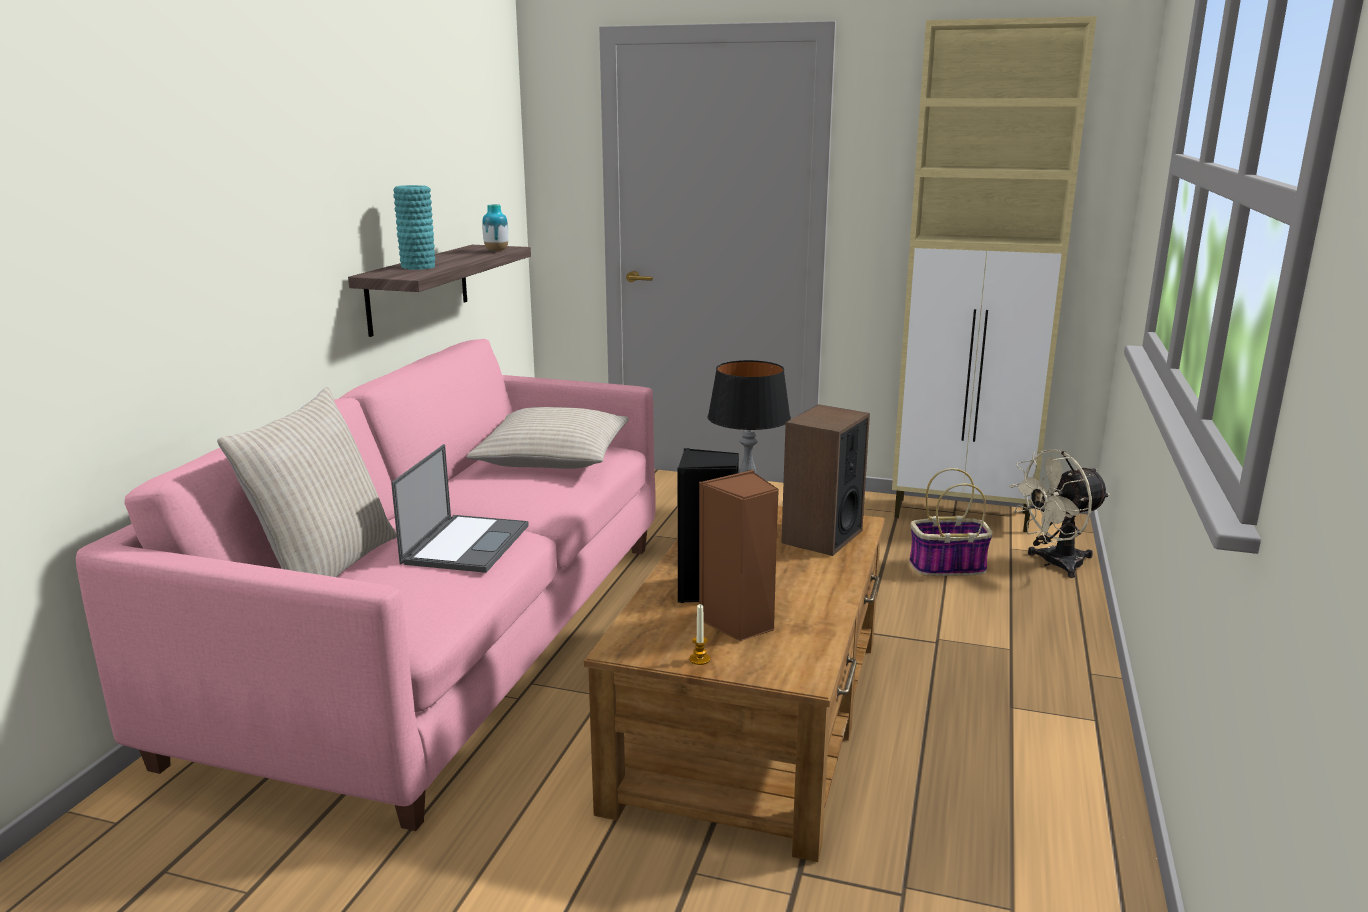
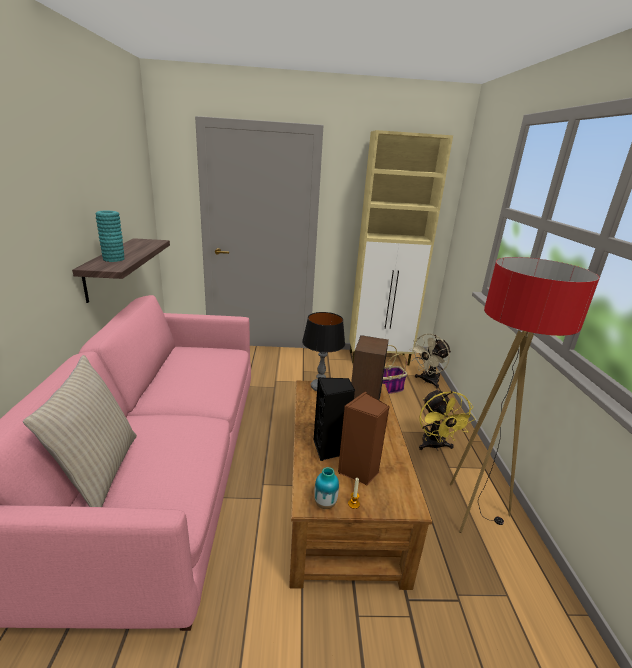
camera: 20 degrees left, 5 degrees up
(466, 543) = (183, 435): laptop -> none
(496, 251) = (152, 244): vase -> vase (325, 504)
(552, 457) = (203, 361): beige pillow -> none
(1000, 671) = (435, 446): none -> yellow fan
(1022, 779) = (473, 510): none -> floor lamp

